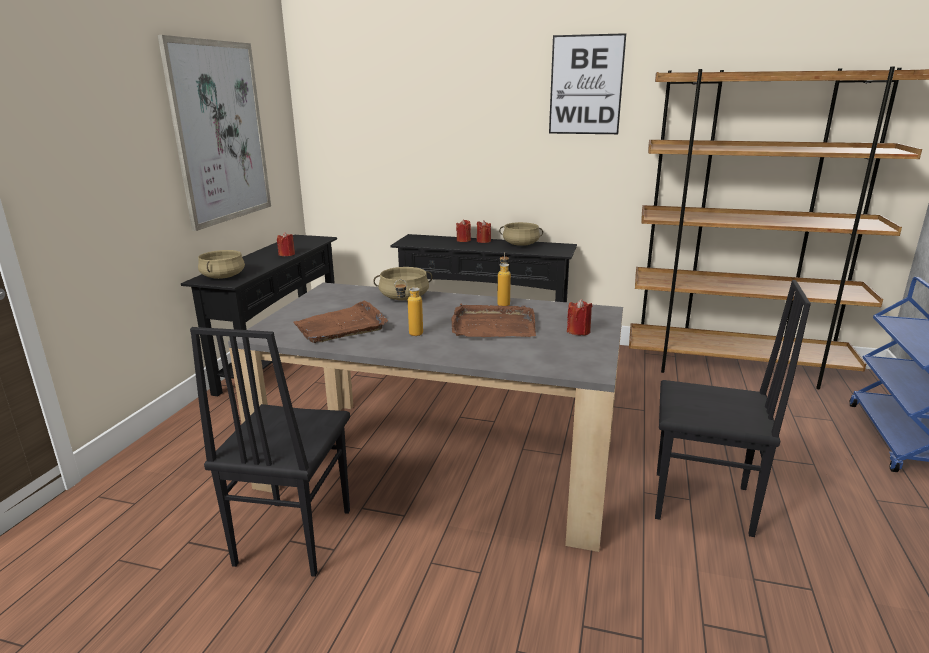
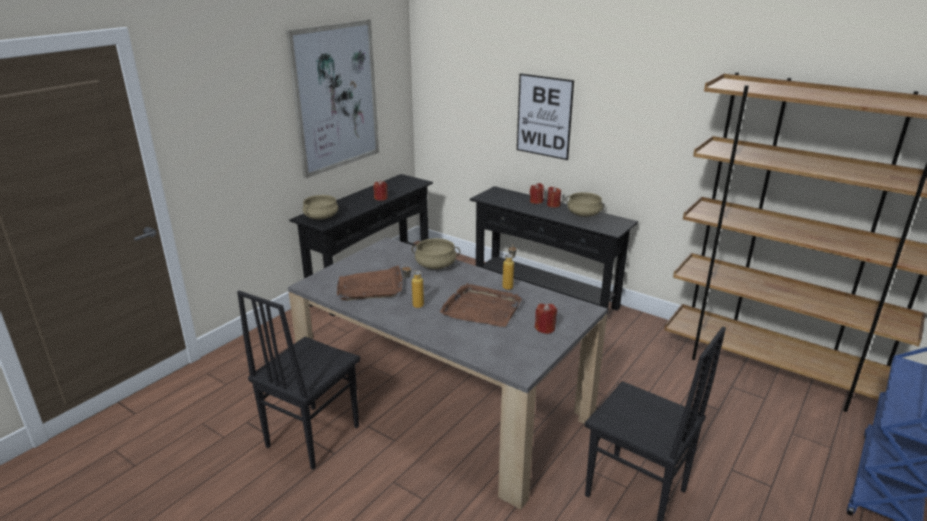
camera: 20 degrees right, 5 degrees up
(586, 85) = (657, 76): picture -> picture (544, 116)

